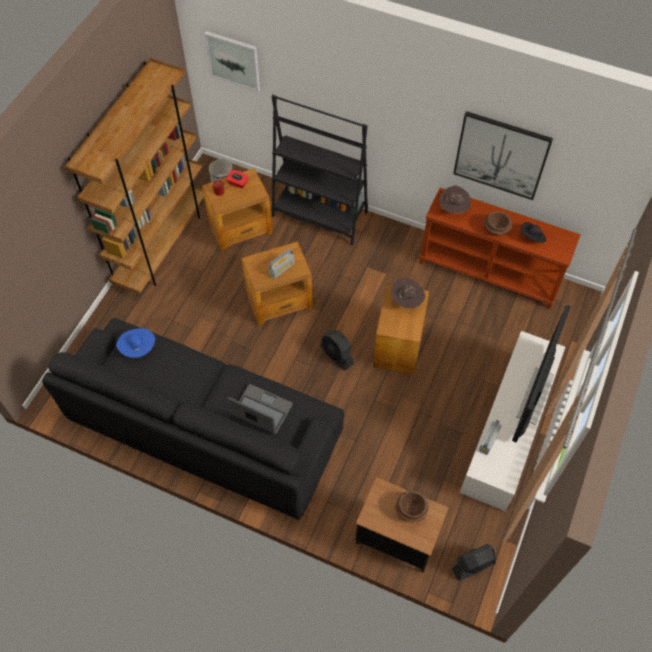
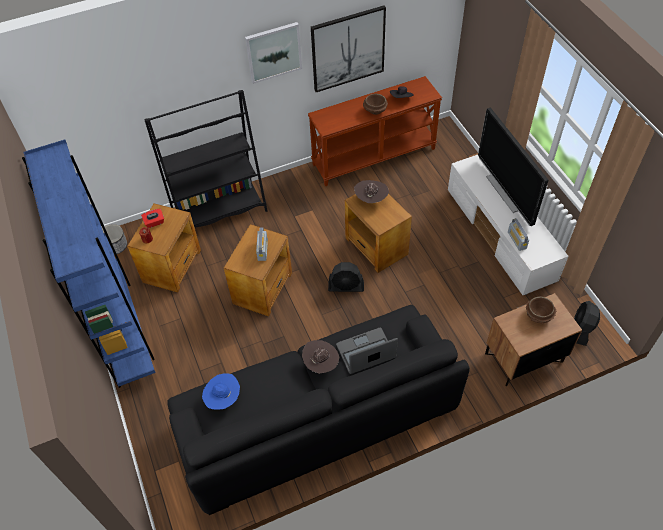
camera: 45 degrees left, 5 degrees down
(162, 244) = (122, 327): brown bookcase -> blue bookcase
(233, 60) = (81, 118): picture -> picture (273, 52)
(453, 209) = (333, 119): brown hat -> brown hat (321, 363)

